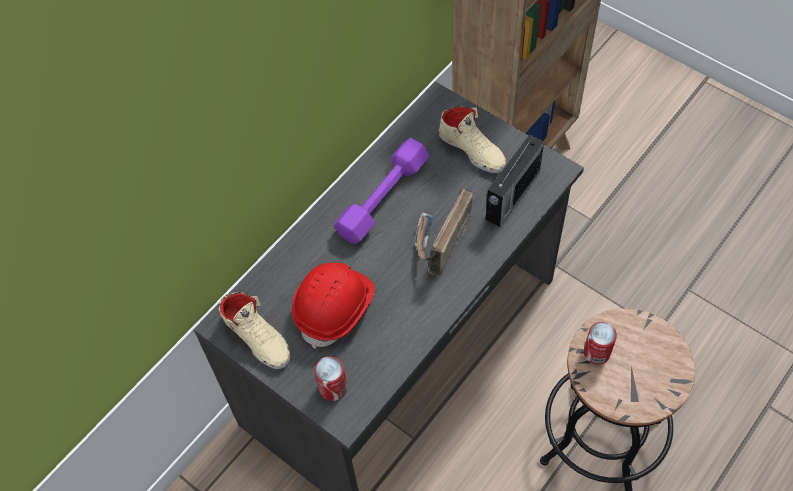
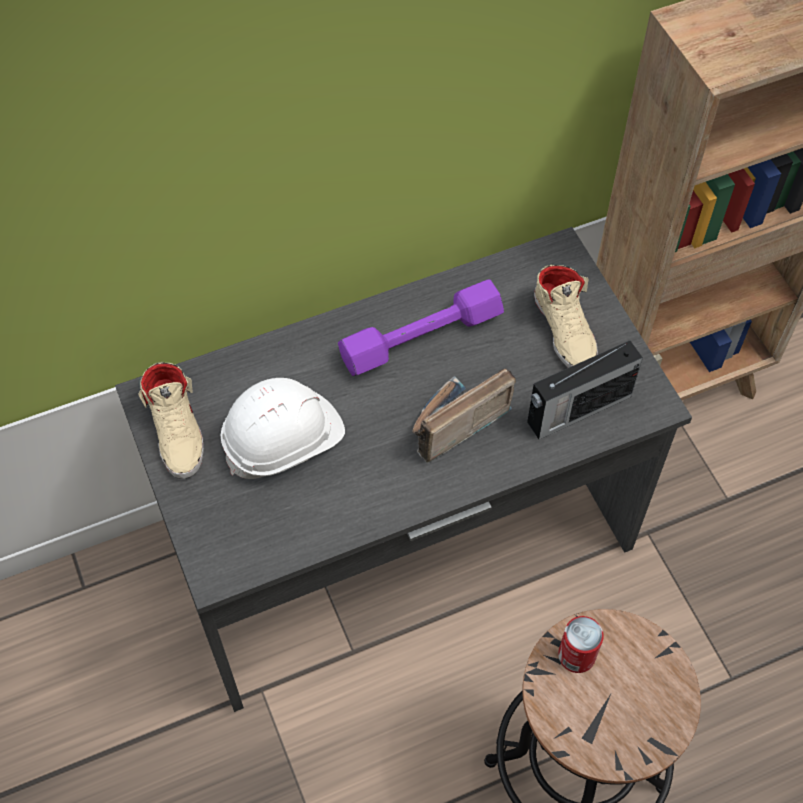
camera: 25 degrees right, 0 degrees up
(333, 387) = (223, 531): can -> none
(335, 308) = (284, 440): red hard hat -> white hard hat

